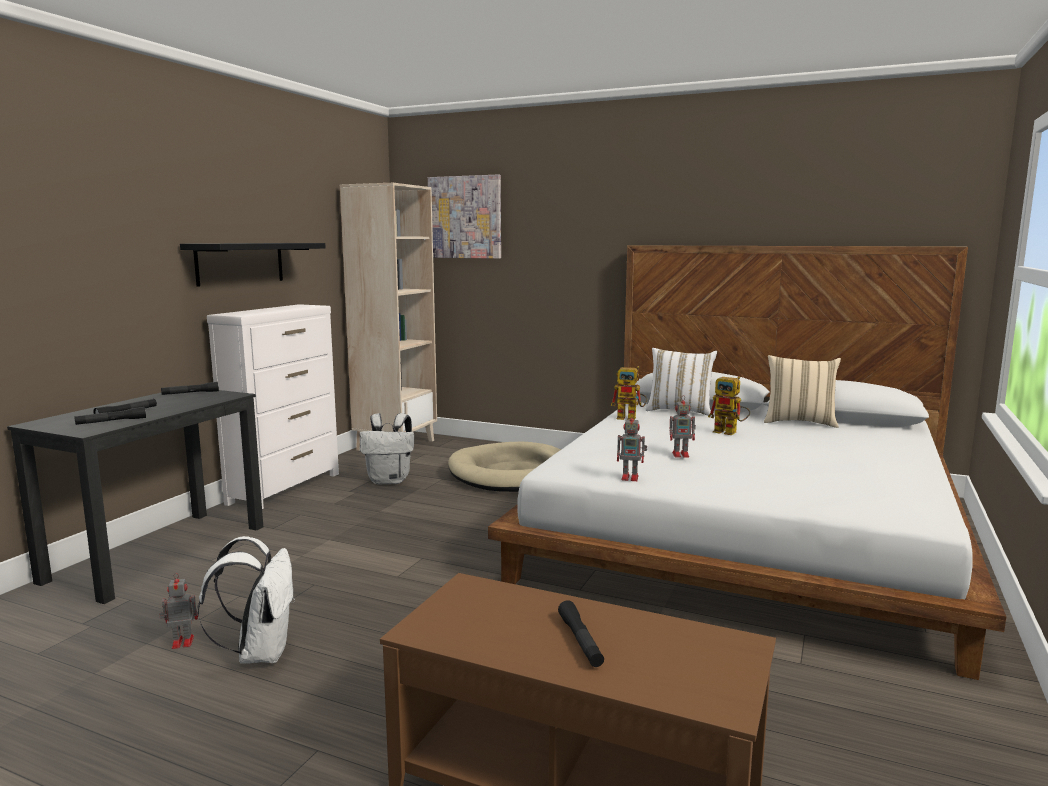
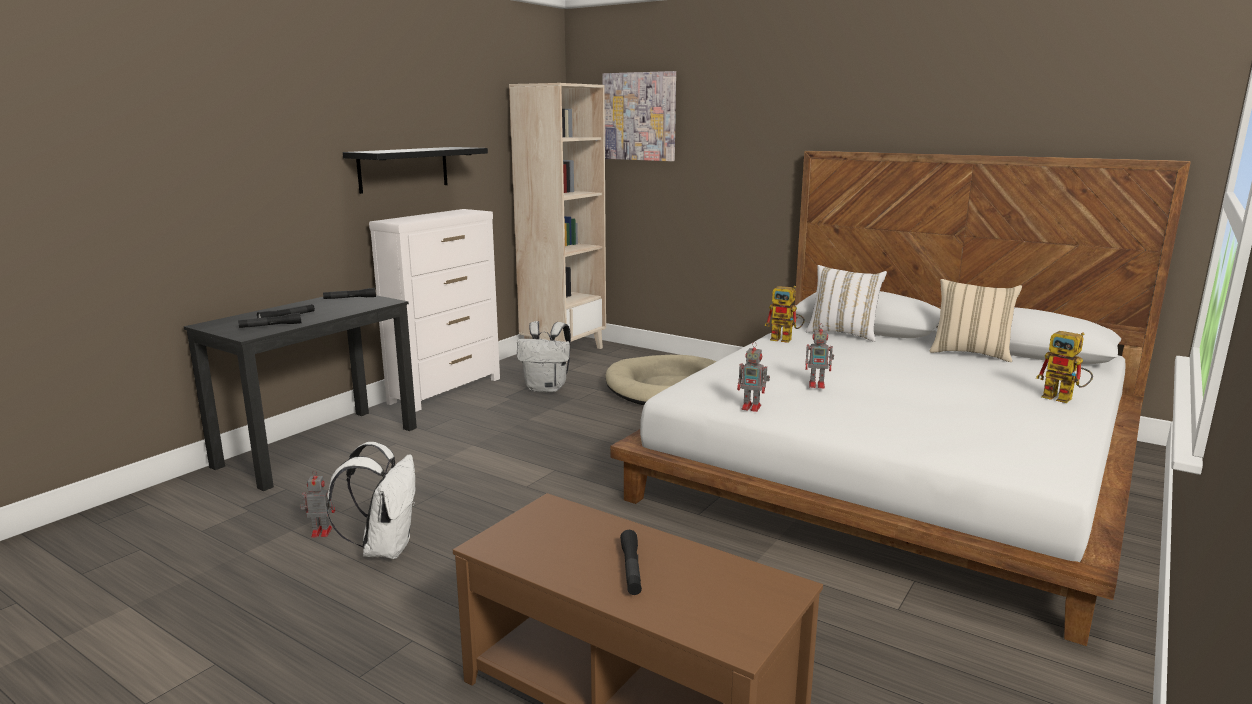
camera: 10 degrees right, 5 degrees up
(730, 432) = (884, 362): toy robot -> toy robot (1064, 399)

